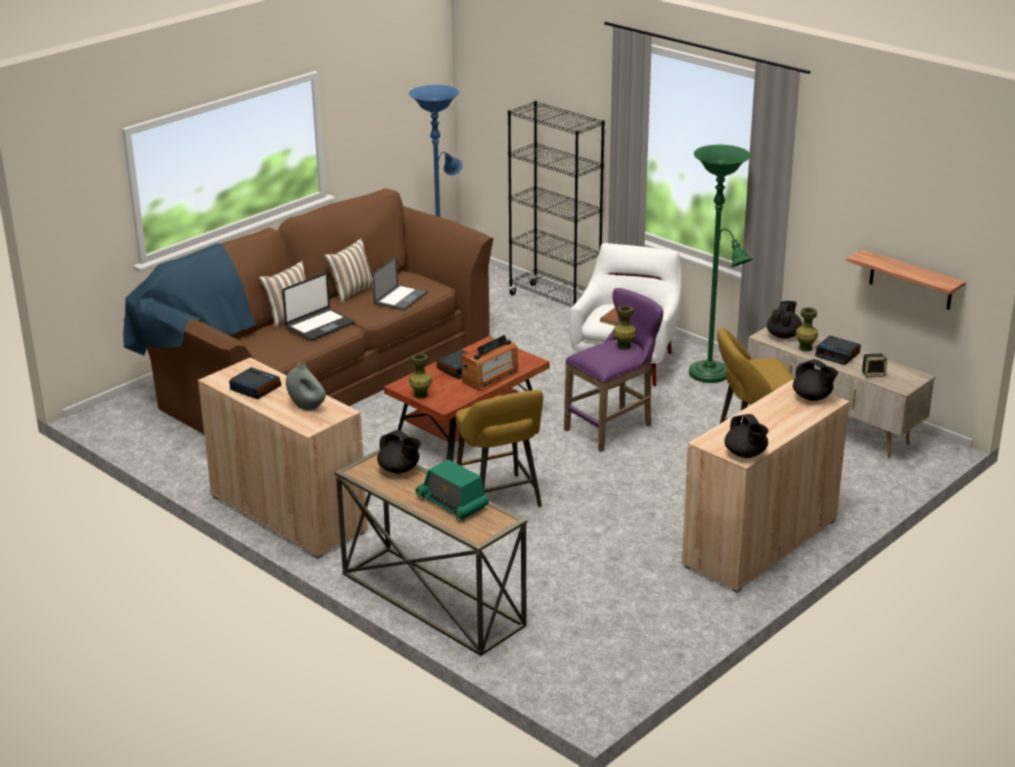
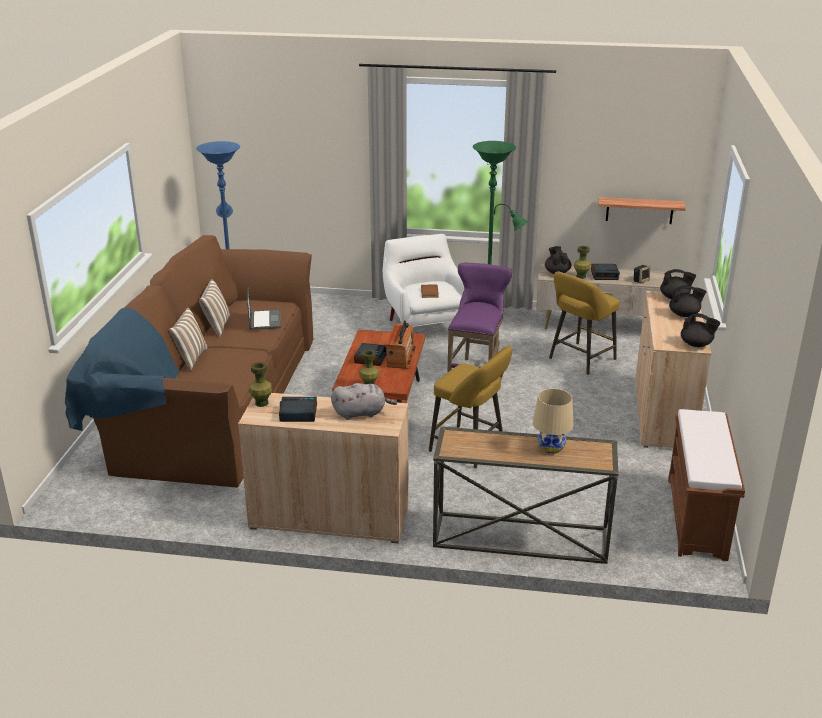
camera: 35 degrees left, 0 degrees up
(307, 406) = (361, 413): grey vase -> grey plush toy
(319, 325) = (228, 358): laptop -> none
(399, 469) = (478, 438): black teapot -> black teapot (684, 314)
(452, 503) = (551, 448): radio -> beige table lamp
(554, 302) = (325, 301): black bookcase -> none
(624, 346) = (482, 306): green vase -> green vase (262, 403)
(635, 656) = (697, 519): none -> brown bench

